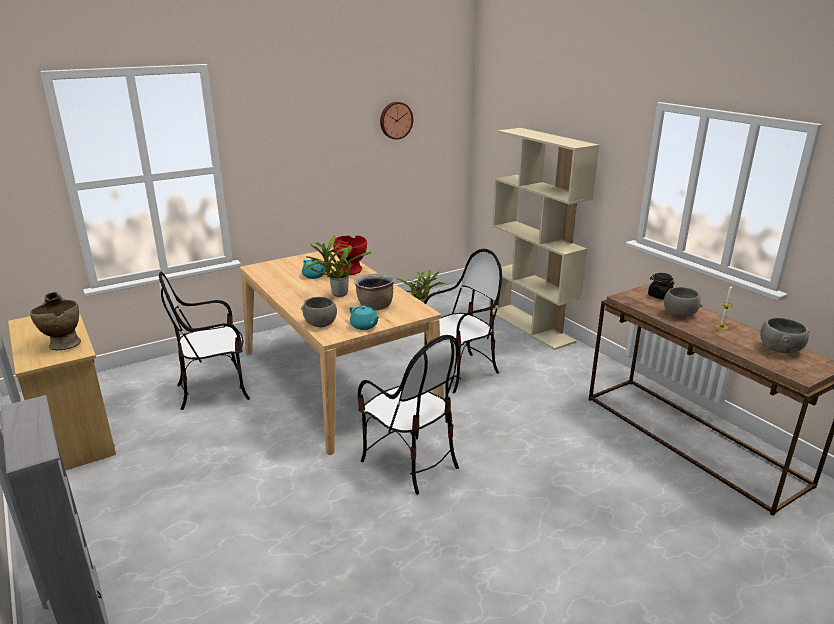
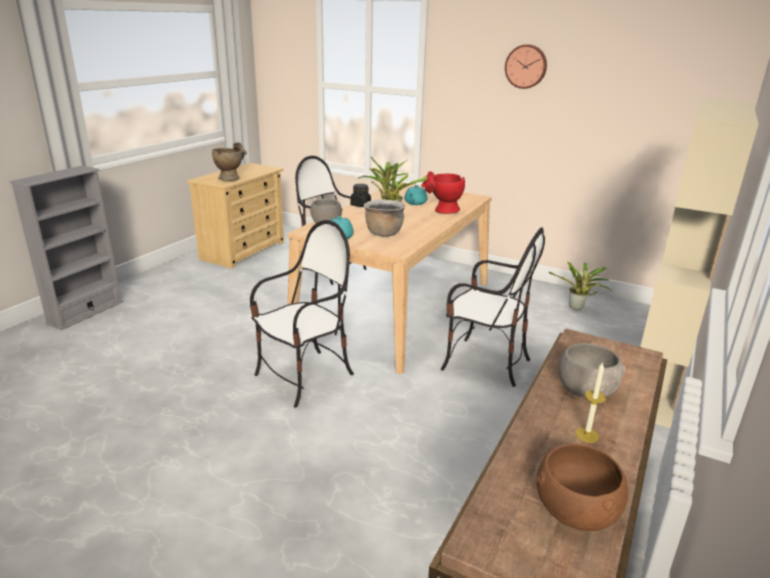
camera: 60 degrees right, 0 degrees up
(395, 120) = (624, 77): wall clock -> wall clock (526, 66)
(410, 462) = (305, 377): chair -> chair turned 150 degrees counterclockwise
(659, 296) = (630, 366): black jar -> black jar (360, 205)
(780, 348) = (576, 509): grey bowl -> brown bowl

